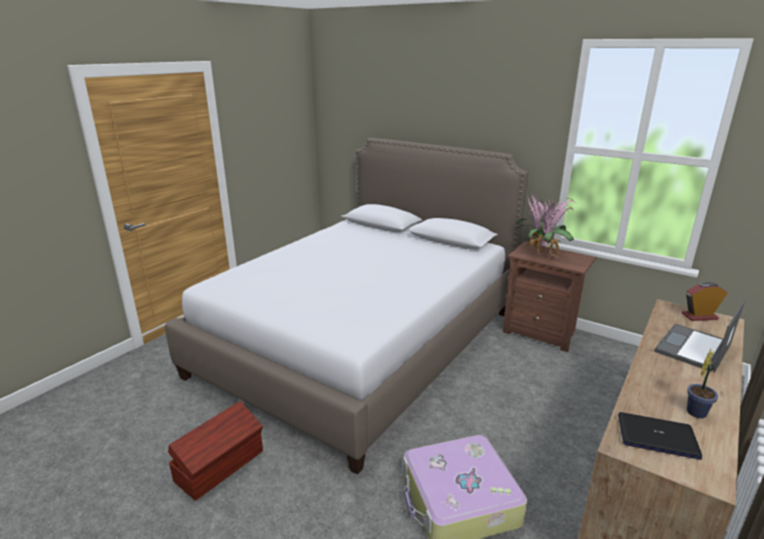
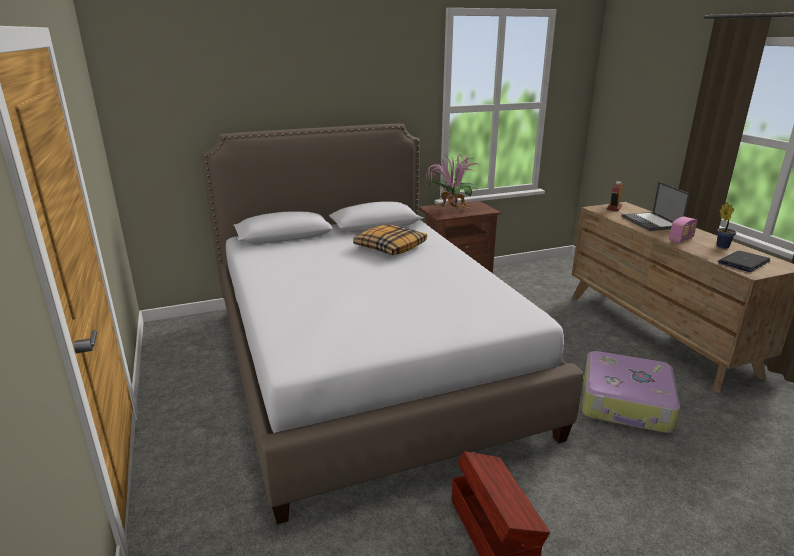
camera: 55 degrees left, 0 degrees up
(413, 257) = (390, 247): none -> pillow
(664, 377) = (681, 239): none -> radio

